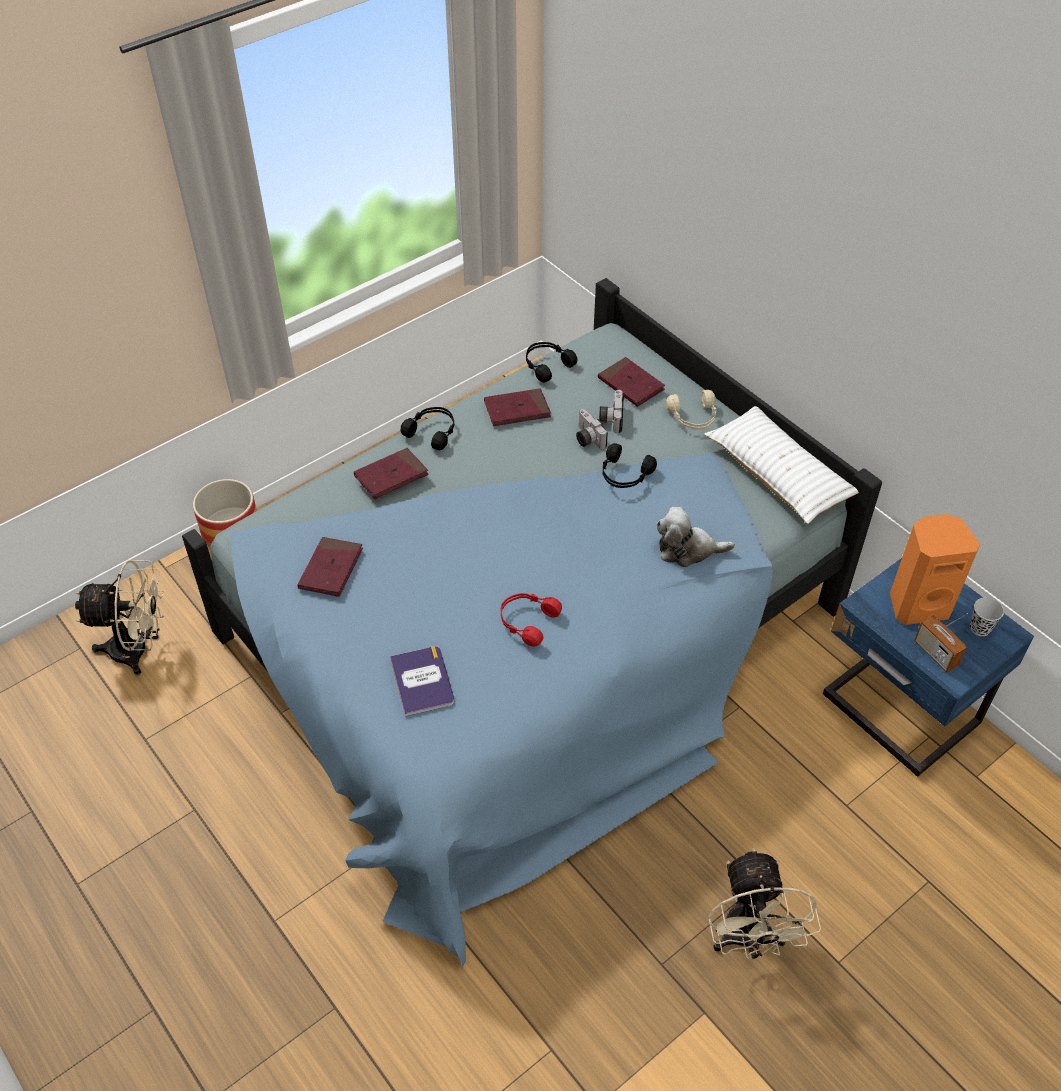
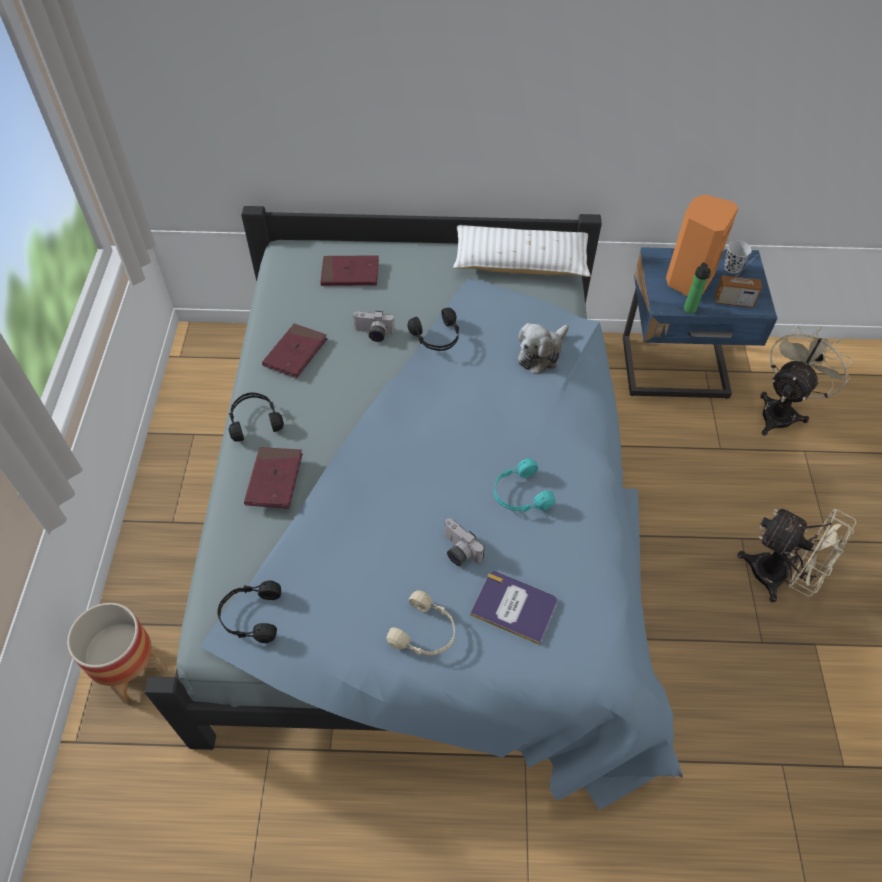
camera: 50 degrees left, 5 degrees up
(139, 650) = (144, 829): beige fan -> beige fan (781, 411)
(331, 569) = (330, 593): red book -> none
(527, 621) = (519, 494): red headphones -> turquoise headphones
(547, 365) = (271, 304): black headphones -> black headphones (250, 616)
(610, 418) = (369, 307): camera -> camera (458, 551)
(693, 417) = (421, 264): beige headphones -> beige headphones (425, 632)
(881, 627) = (690, 310): none -> bottle

